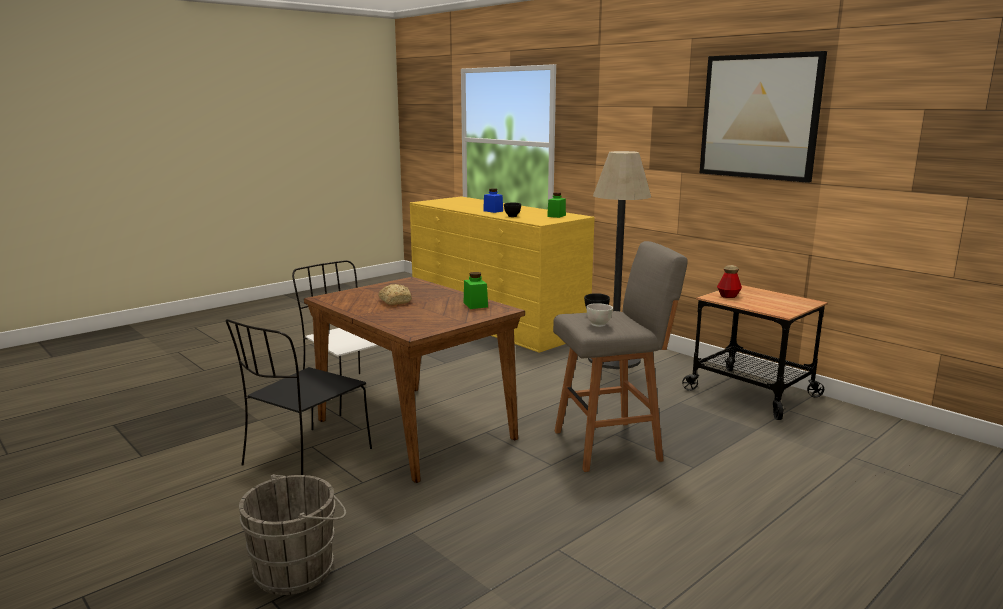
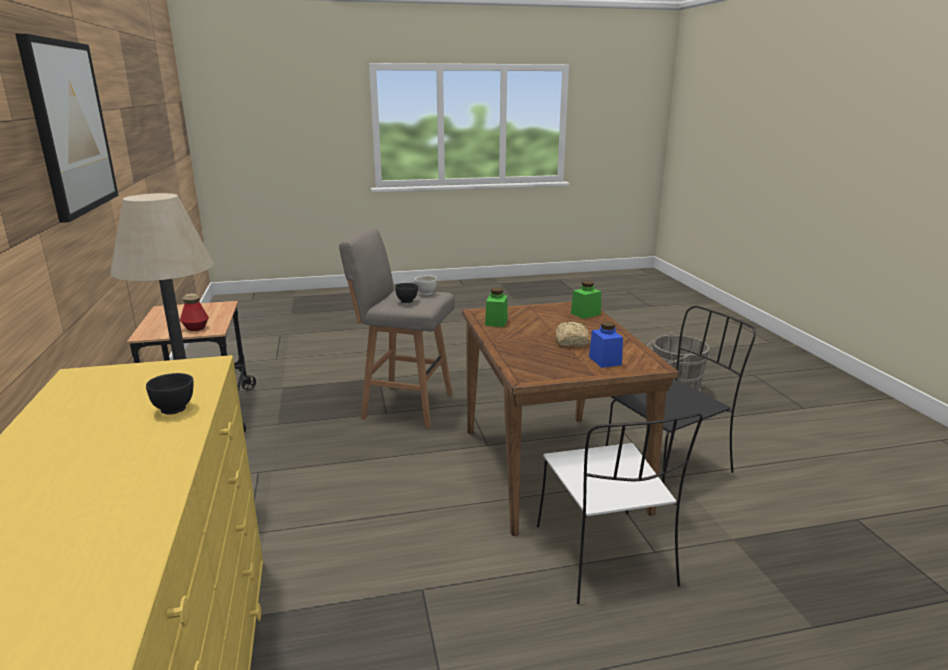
camera: 150 degrees left, 5 degrees up
(493, 211) = (125, 462): blue jar -> blue jar (605, 361)
(556, 216) = (103, 388): green jar -> green jar (585, 314)

